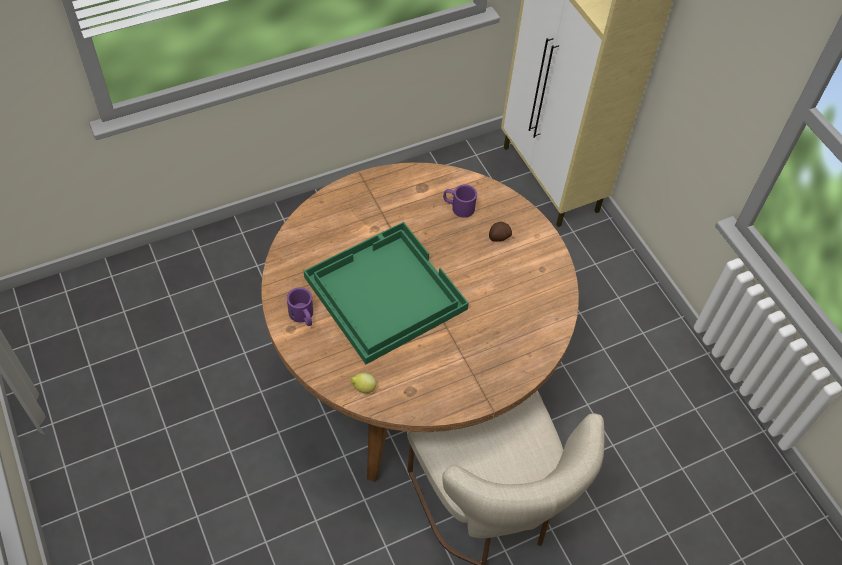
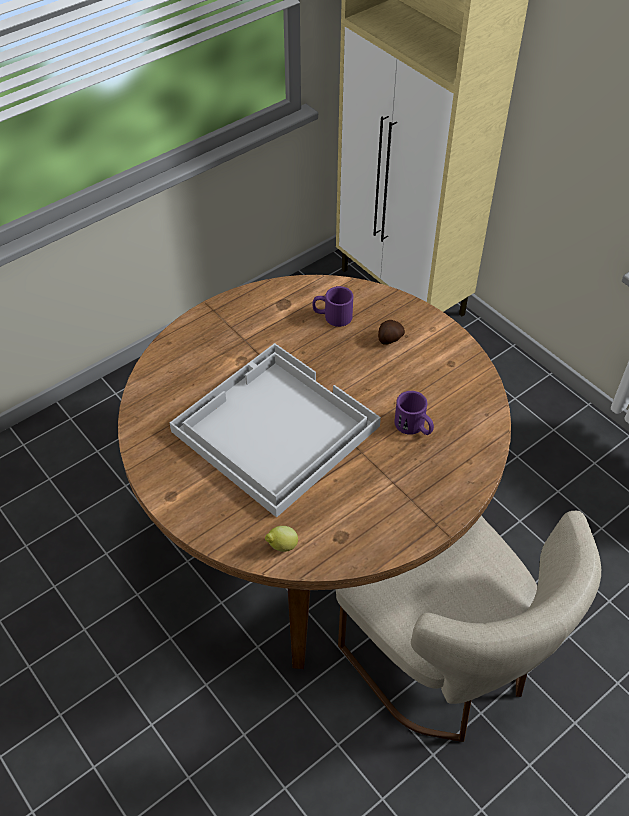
camera: 10 degrees left, 5 degrees down
(303, 316) = (182, 477): purple mug -> purple mug (414, 427)
(383, 292) = (273, 429): green tray -> white tray

